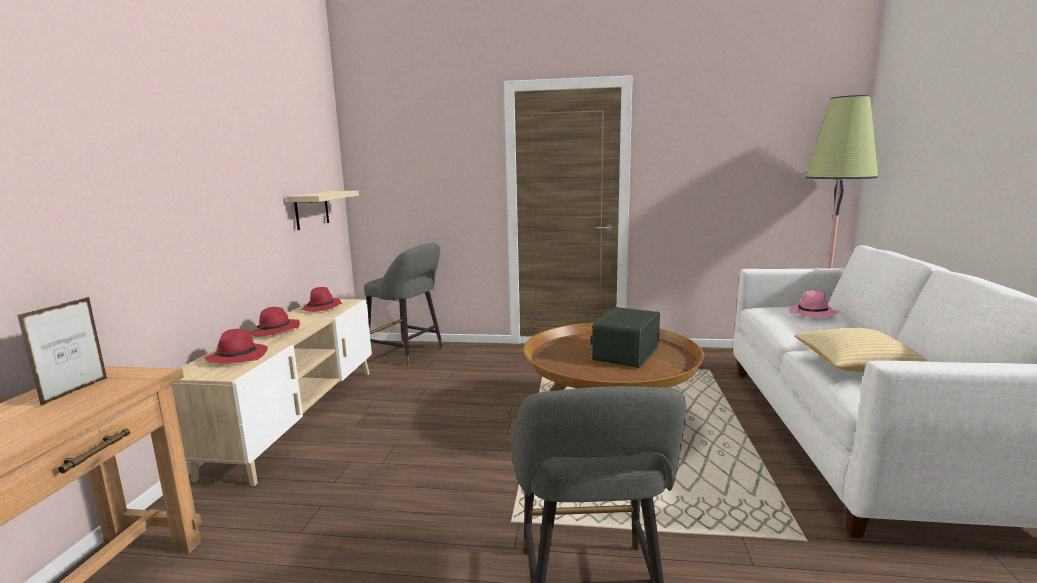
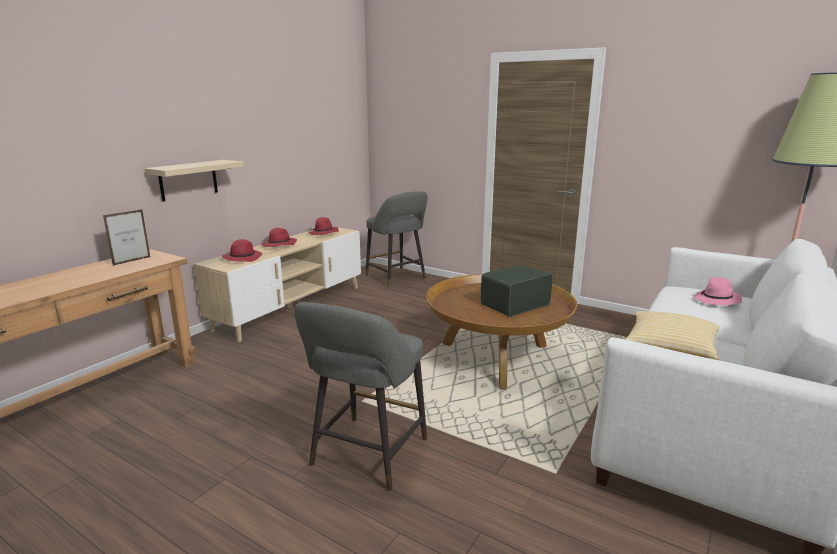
camera: 25 degrees right, 5 degrees up
(311, 210) = (331, 157): beige shelf -> beige shelf (188, 180)

